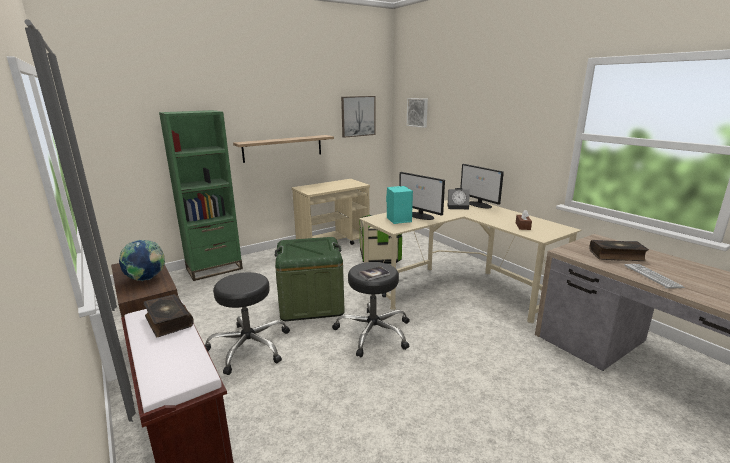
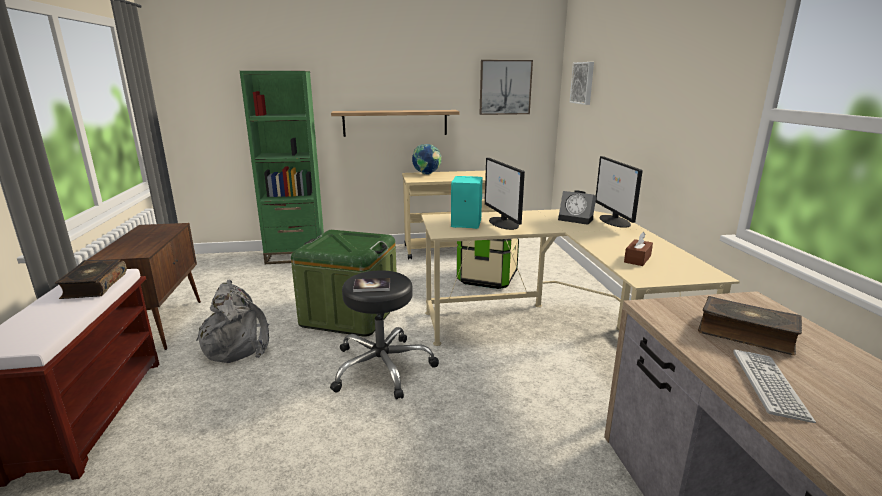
camera: 25 degrees right, 0 degrees up
(146, 279) = (141, 243): globe -> globe (426, 174)
(248, 347) = (238, 345): black stool -> grey backpack

